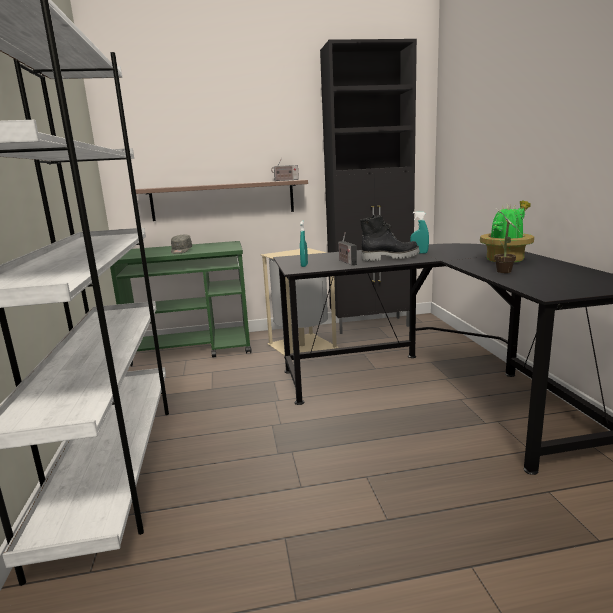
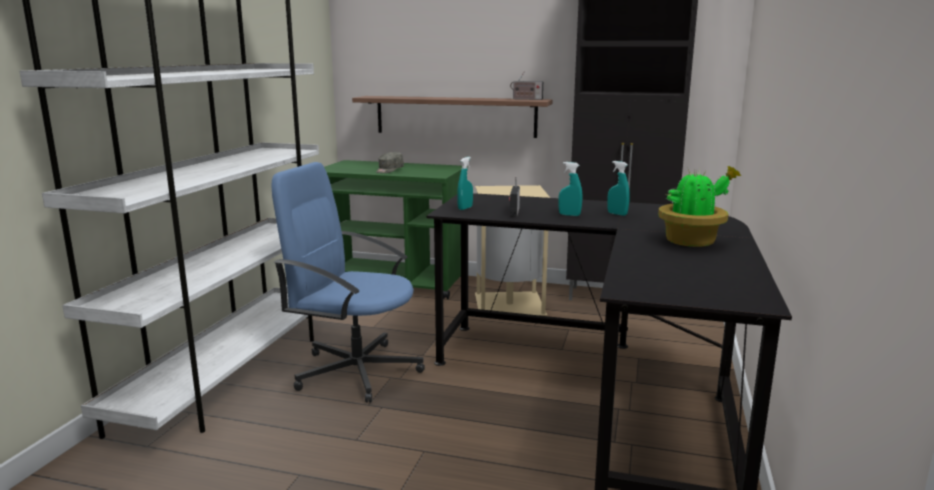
camera: 25 degrees right, 0 degrees up
(236, 428) = (356, 371): none -> blue office chair
(390, 258) = (569, 215): black boot -> turquoise spray bottle
(503, 272) = (648, 256): potted plant -> none

